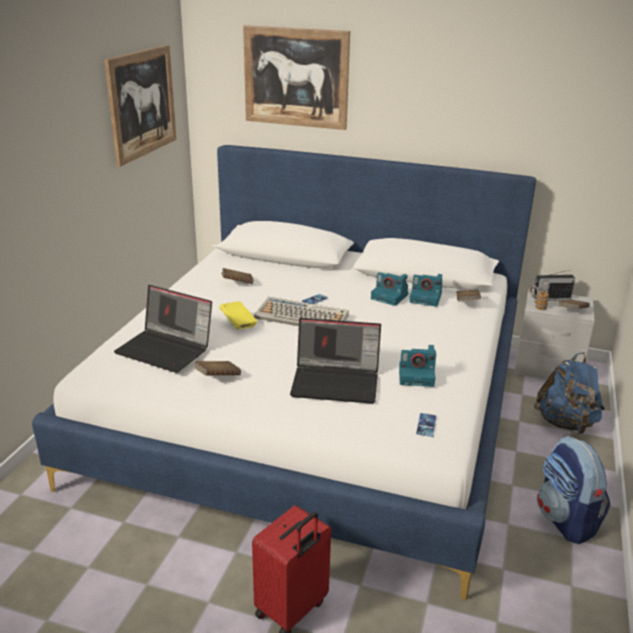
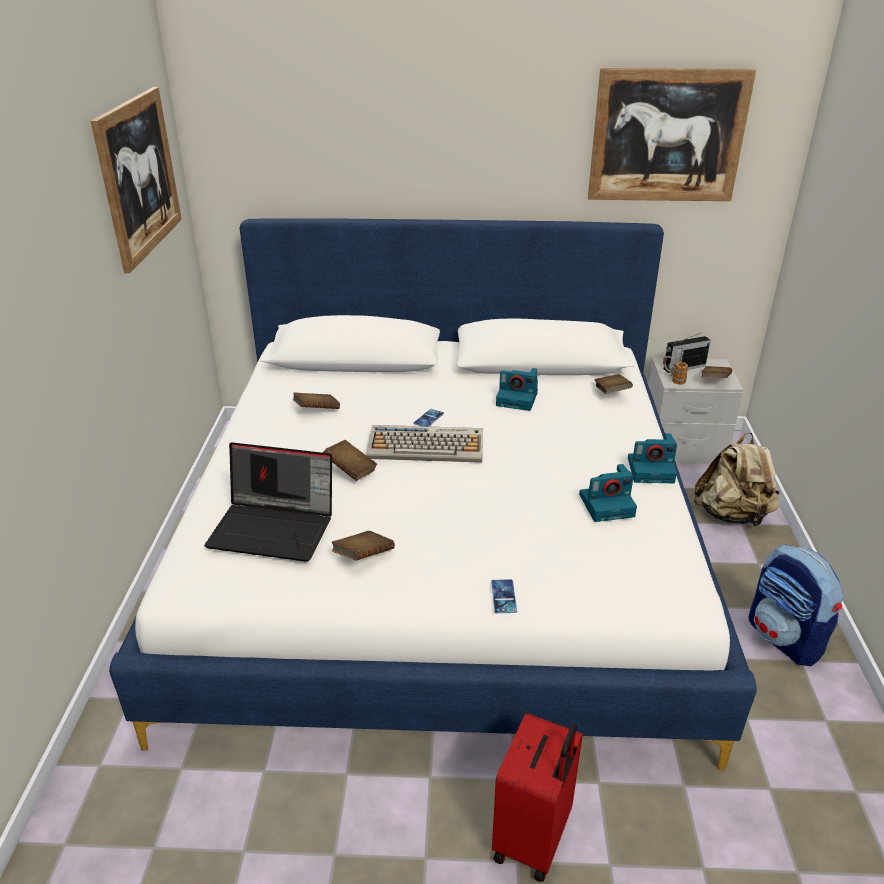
camera: 15 degrees left, 5 degrees up
(238, 323) = (350, 470): yellow book -> brown book
(296, 77) = (340, 120): picture -> picture (667, 136)
(336, 382) = (517, 533): laptop -> none
(426, 298) = (561, 394): camera -> camera (651, 470)
(426, 425) = (653, 573): phone -> phone (503, 596)
(566, 423) = (732, 515): blue backpack -> beige backpack

